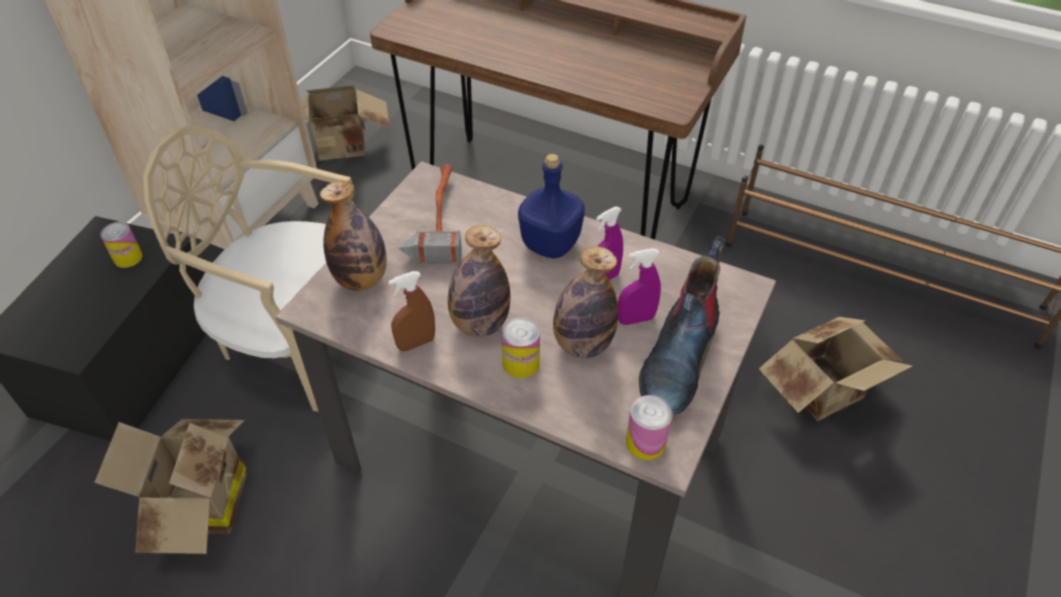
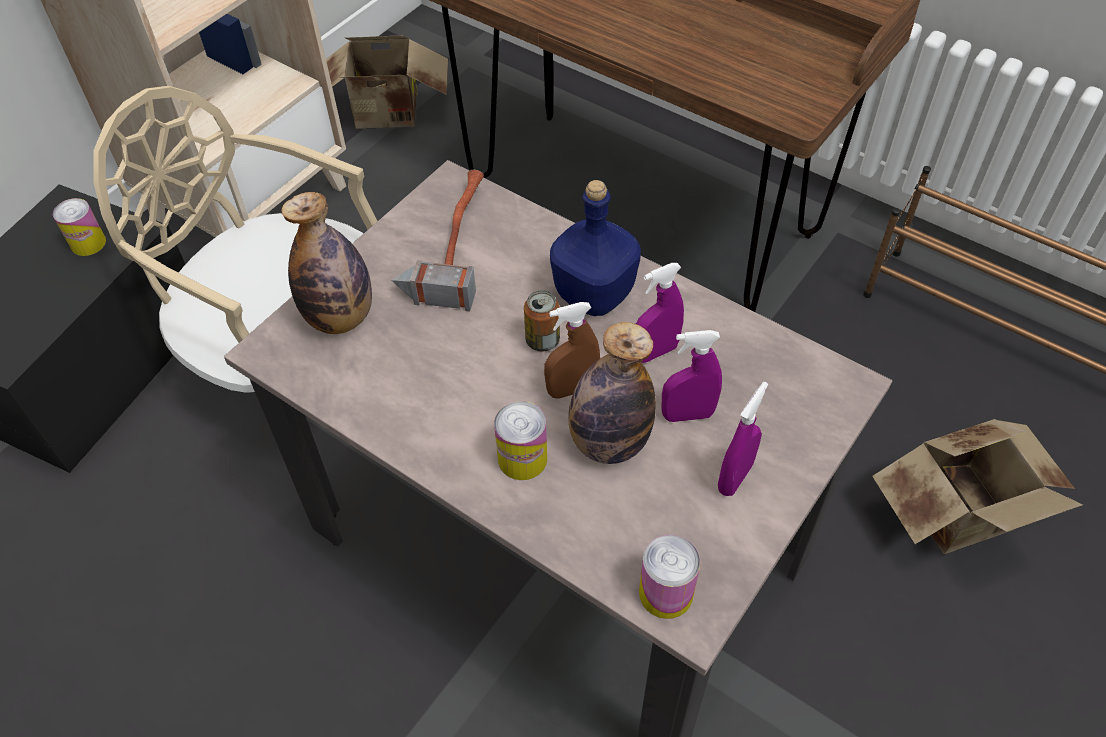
camera: 10 degrees right, 5 degrees up
(198, 506) = (142, 562): cardboard box -> none
(416, 343) = (392, 414): brown spray bottle -> brown spray bottle (572, 389)
(479, 324) = (479, 397): bottle -> none
(519, 279) = (542, 340): none -> can
(679, 358) = (735, 477): boot -> purple spray bottle

